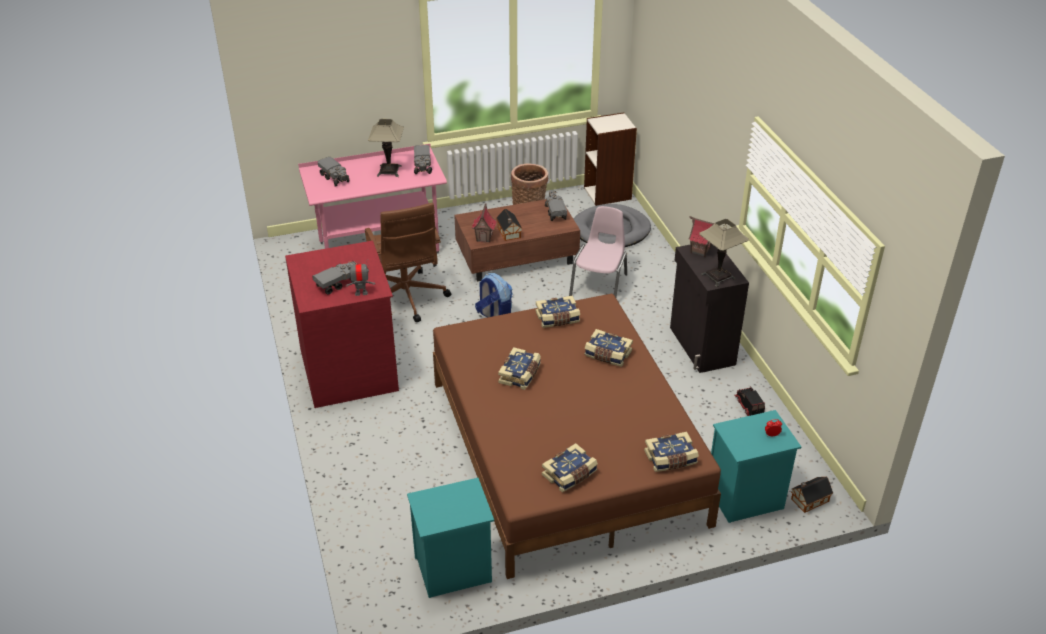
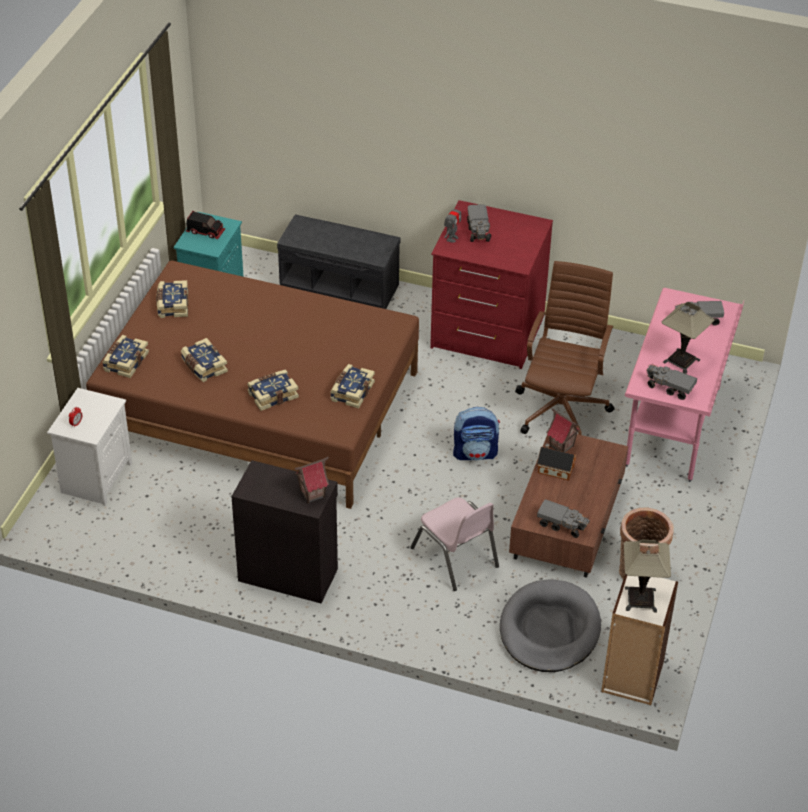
camera: 125 degrees right, 5 degrees up
(363, 485) = (340, 287): none -> grey bench
(406, 299) = (562, 408): brown office chair -> brown office chair turned 90 degrees clockwise
(520, 375) = (304, 334): book -> book (203, 366)
(718, 276) = (262, 480): table lamp -> table lamp (640, 599)
(744, 499) = (96, 477): turquoise nightstand -> white nightstand
(748, 407) = (180, 551): toy truck -> toy truck (205, 231)
(808, 500) = (50, 513): toy house -> none

